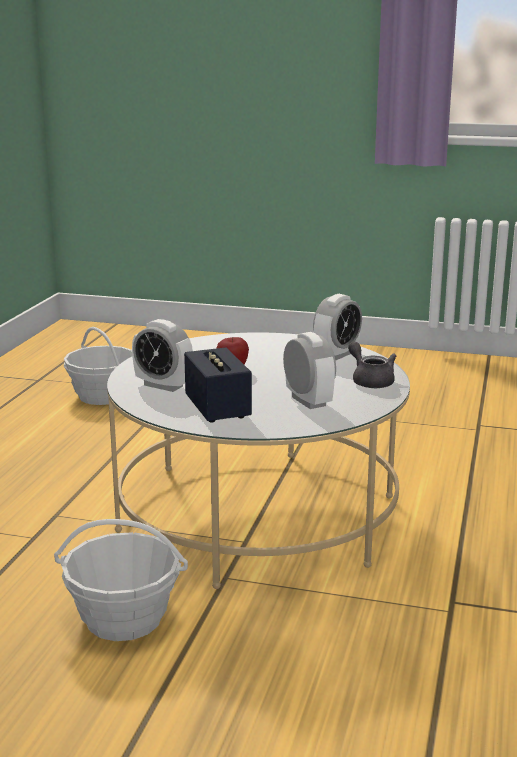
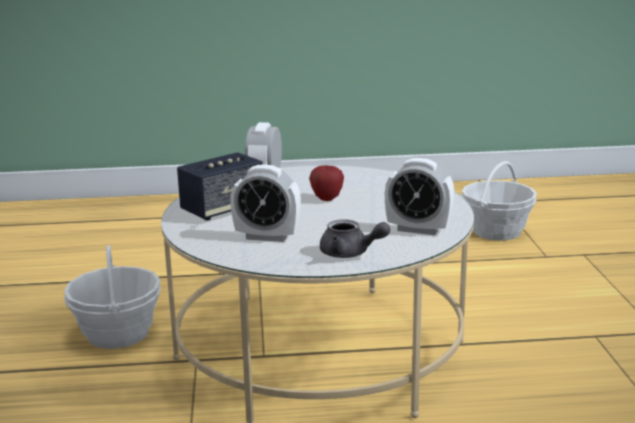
camera: 70 degrees right, 0 degrees up
(308, 401) = (267, 237): alarm clock -> alarm clock turned 60 degrees clockwise
(370, 381) = (350, 254): grey teapot -> grey teapot turned 75 degrees clockwise

